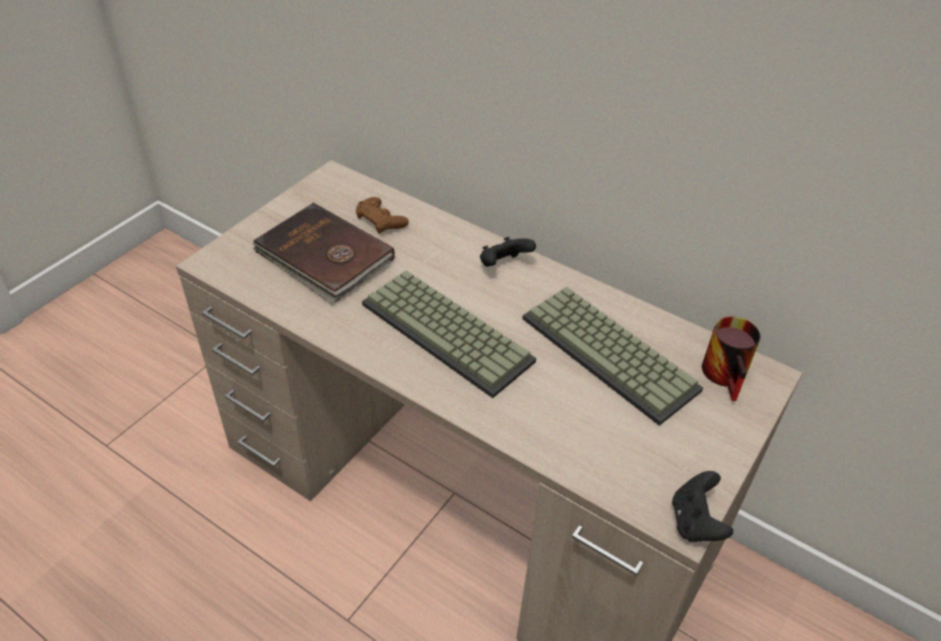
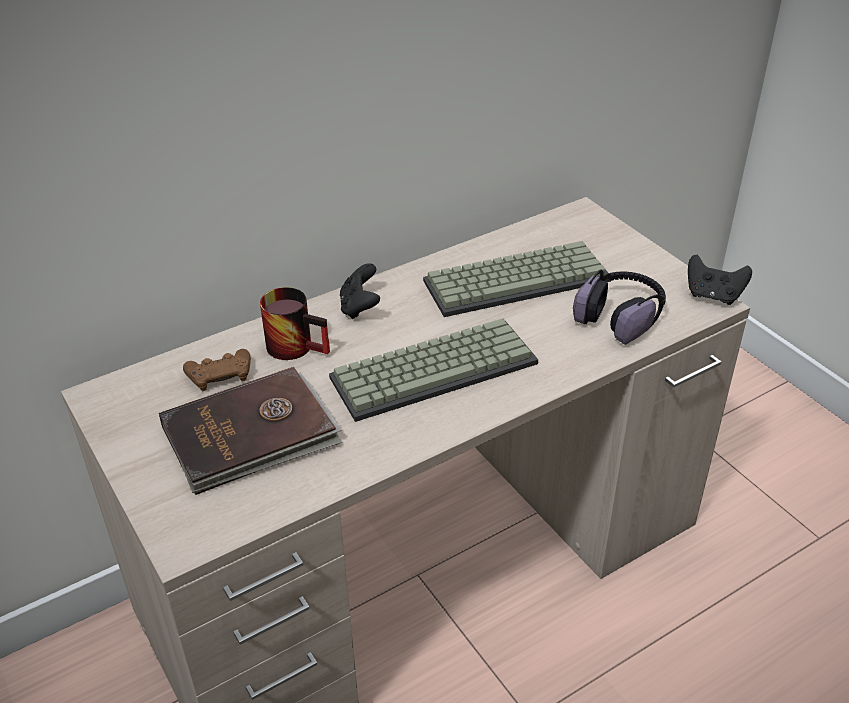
camera: 65 degrees left, 5 degrees down
(603, 446) = (621, 316): none -> headphones
(729, 376) = (574, 230): mug -> mug (298, 345)

